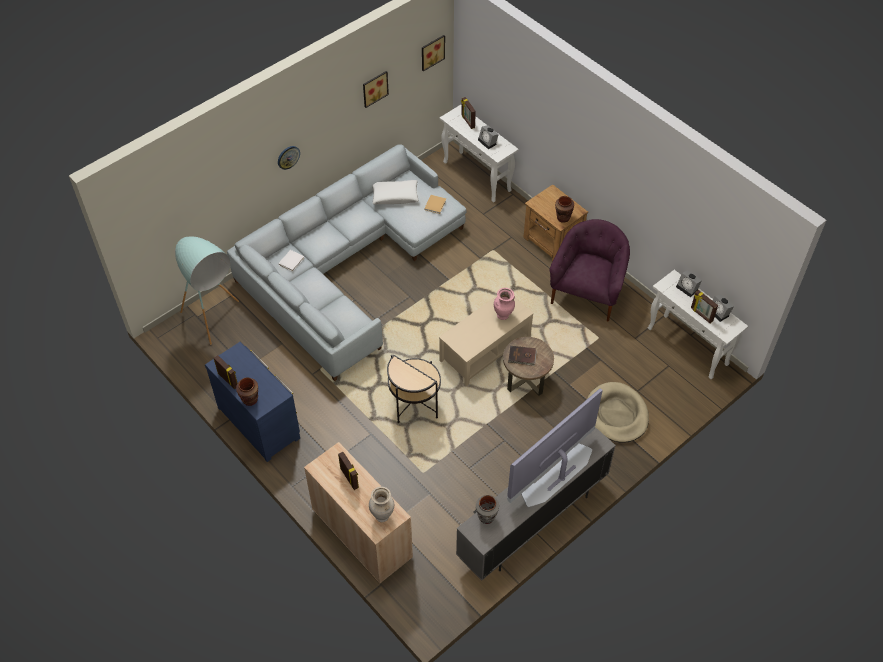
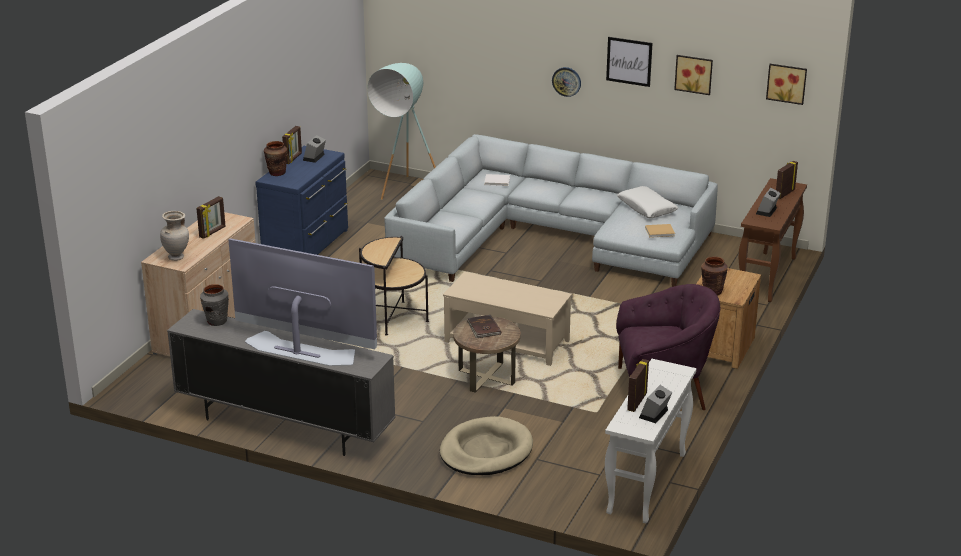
camera: 65 degrees right, 25 degrees down
(330, 111) = (629, 61): none -> picture
(477, 177) = (767, 277): white console table -> brown console table
(503, 316) = (529, 300): pink vase -> none
(688, 288) = (673, 384): alarm clock -> alarm clock (314, 158)

